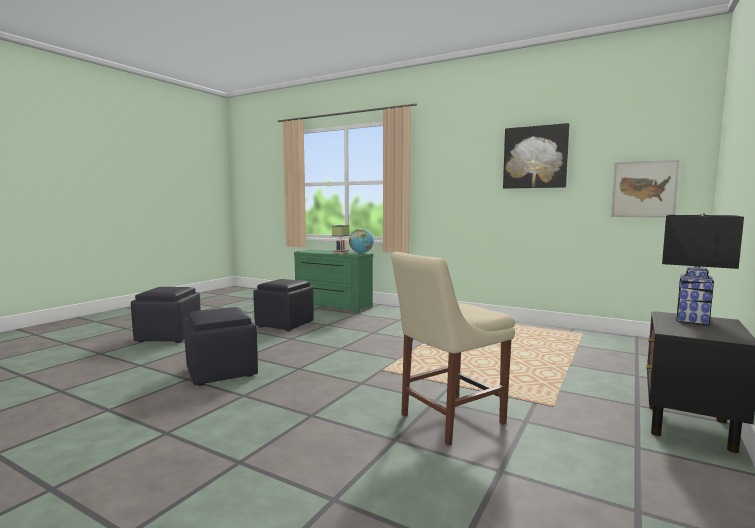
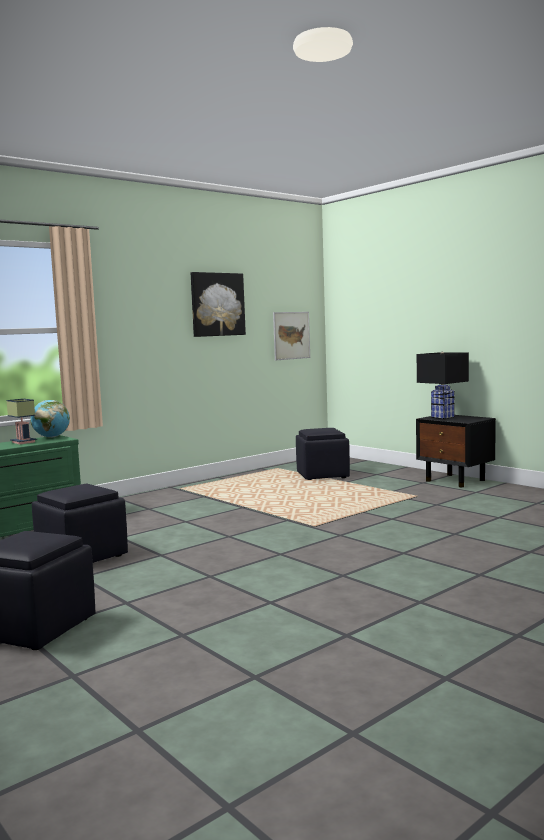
camera: 70 degrees left, 0 degrees up
(222, 372) = (260, 586): black ottoman -> black ottoman (323, 475)
(448, 420) = (428, 519): beige chair -> none

